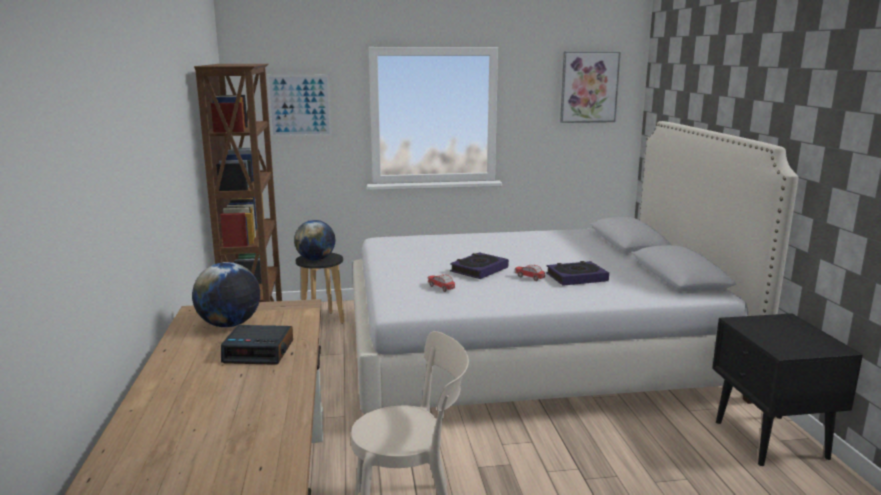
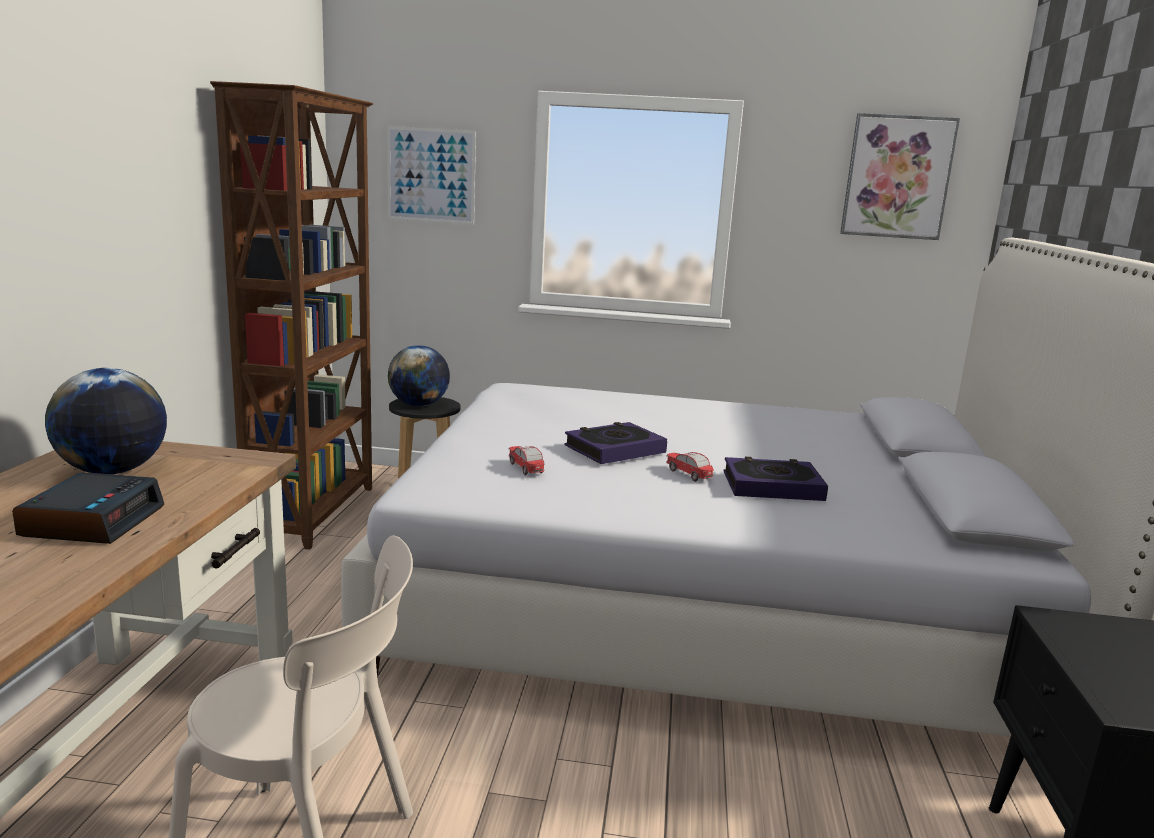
camera: 15 degrees right, 0 degrees up
(259, 351) = (93, 521): alarm clock -> alarm clock turned 105 degrees counterclockwise

